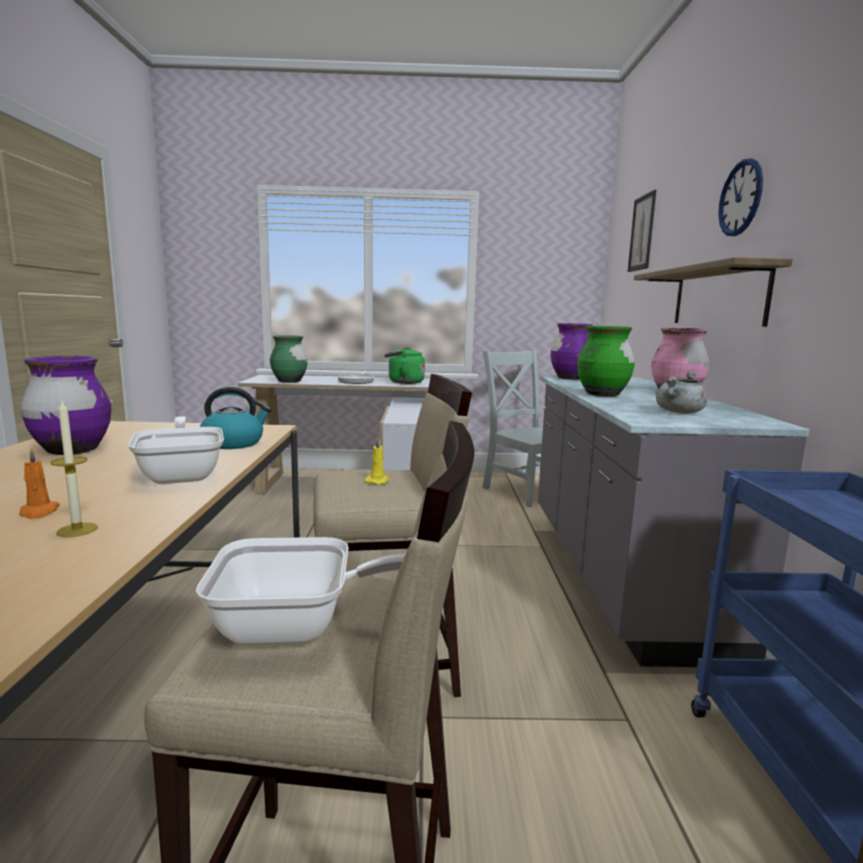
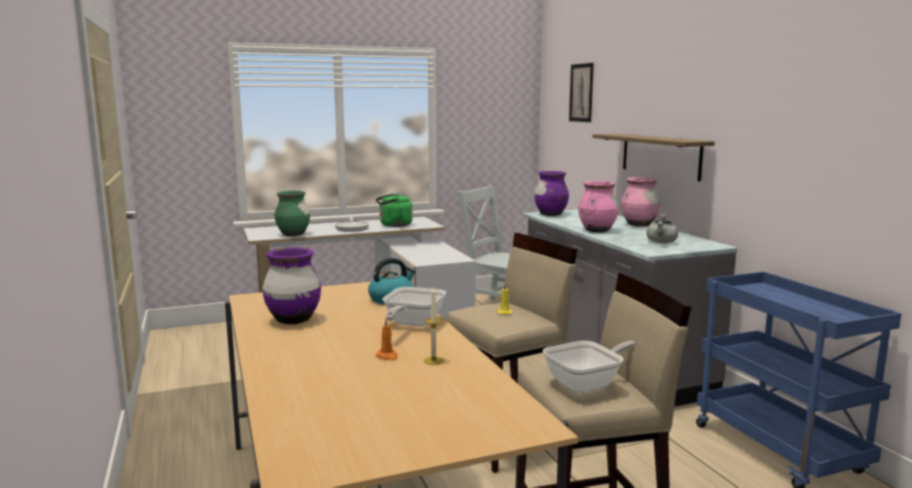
camera: 20 degrees left, 0 degrees up
(182, 474) = (411, 324): frying pan -> frying pan turned 120 degrees counterclockwise
(602, 394) = (597, 230): green vase -> pink vase
(740, 198) = (672, 92): wall clock -> none

